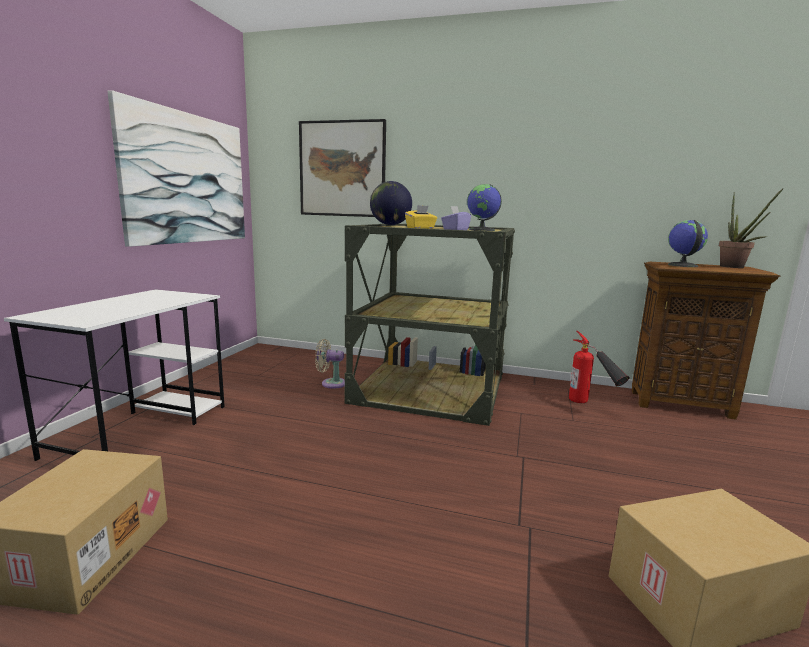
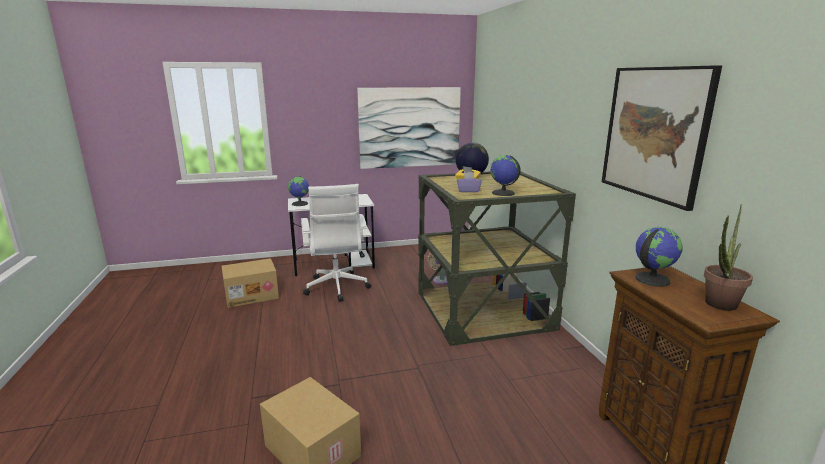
camera: 60 degrees right, 5 degrees up
(76, 317) = (300, 204): none -> globe
(237, 451) = (337, 289): none -> white office chair
(342, 169) = (504, 120): picture -> picture (654, 133)
(591, 406) = (554, 385): fire extinguisher -> none

